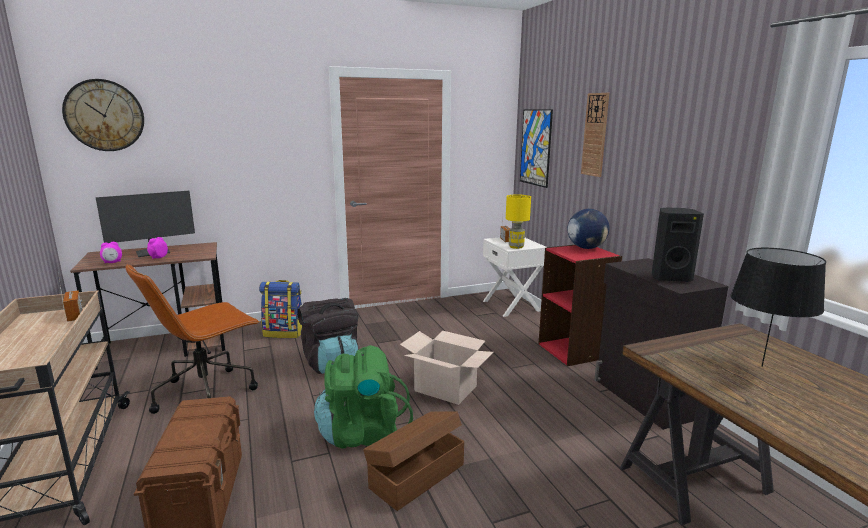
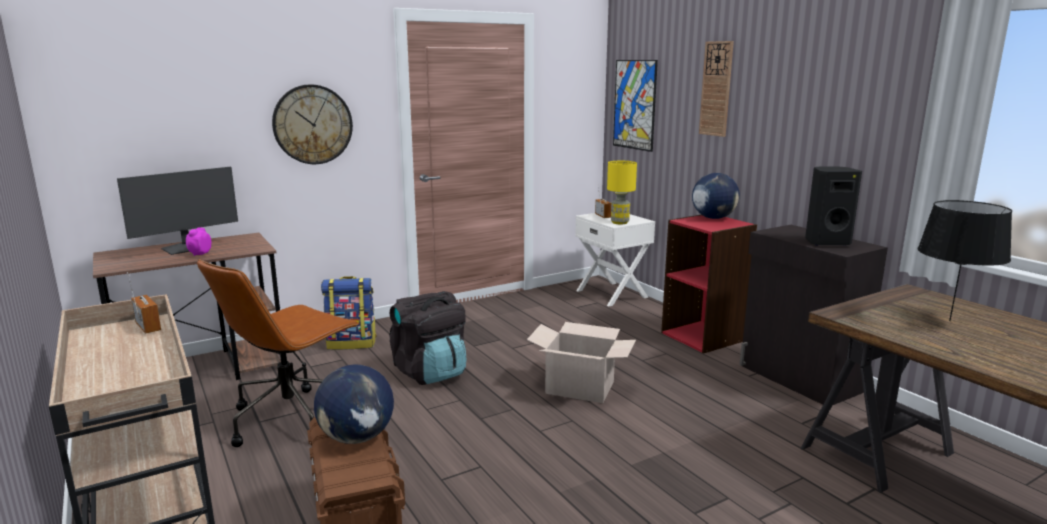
camera: 10 degrees left, 0 degrees up
(104, 115) = (115, 71): wall clock -> wall clock (312, 124)
(112, 262) = (143, 263): alarm clock -> none
(202, 423) = (357, 438): none -> globe
(362, 433) = (508, 442): green backpack -> none
(415, 476) = (591, 478): brown storage box -> none

